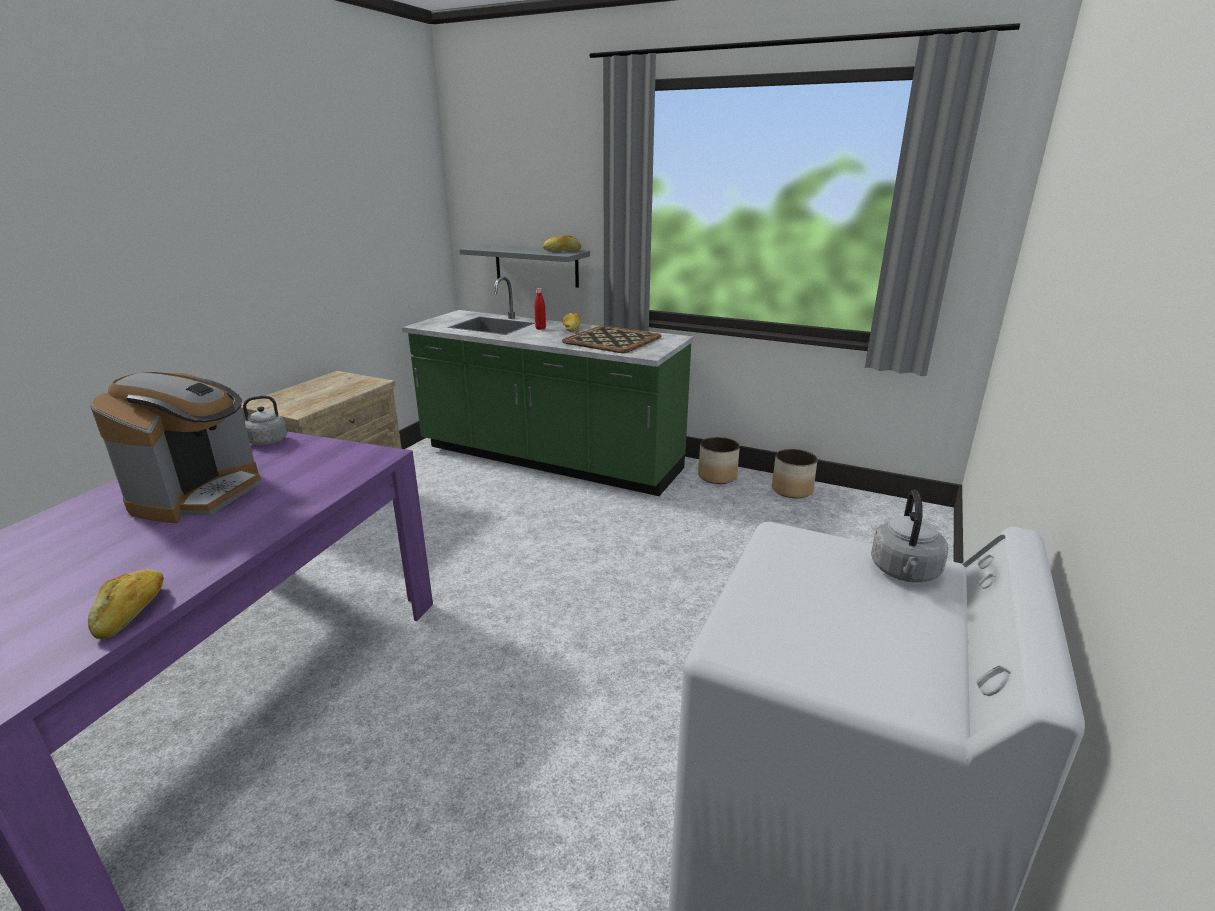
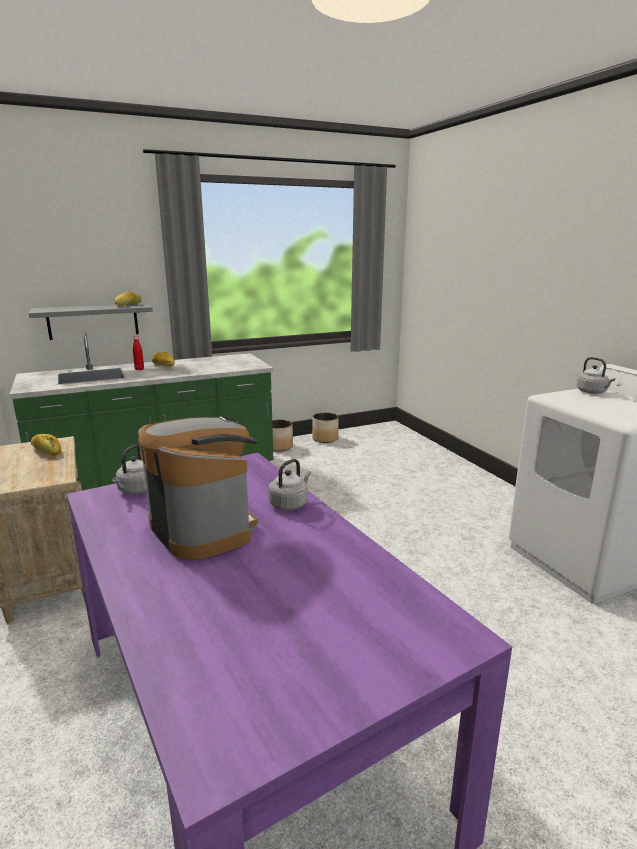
camera: 50 degrees left, 5 degrees down
(133, 612) = (383, 571): bread -> bread (47, 451)
(282, 510) = (290, 504): none -> grey kettle
(612, 339) = (211, 364): tray -> none

